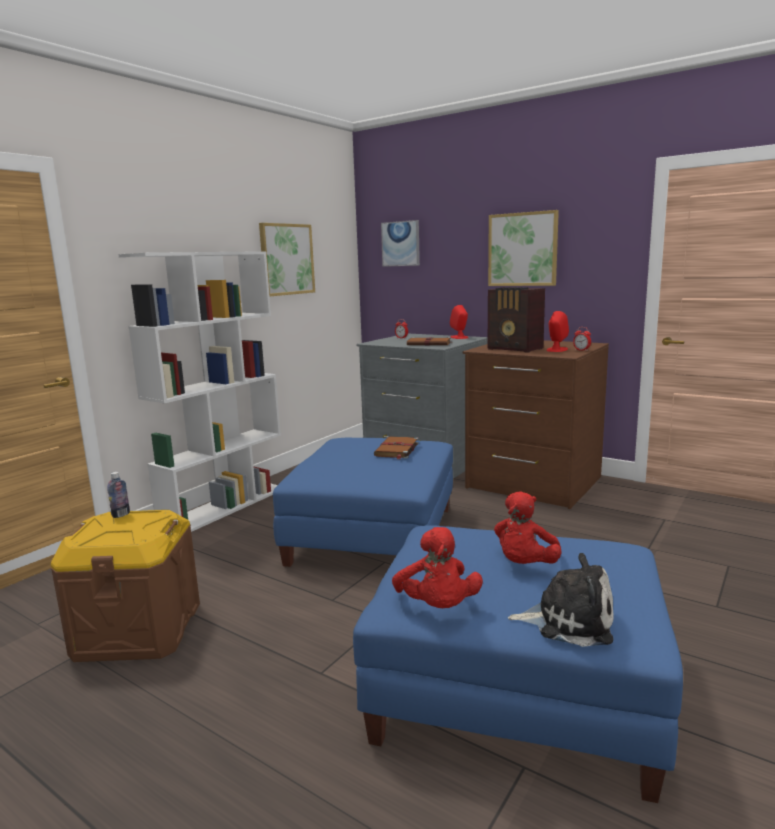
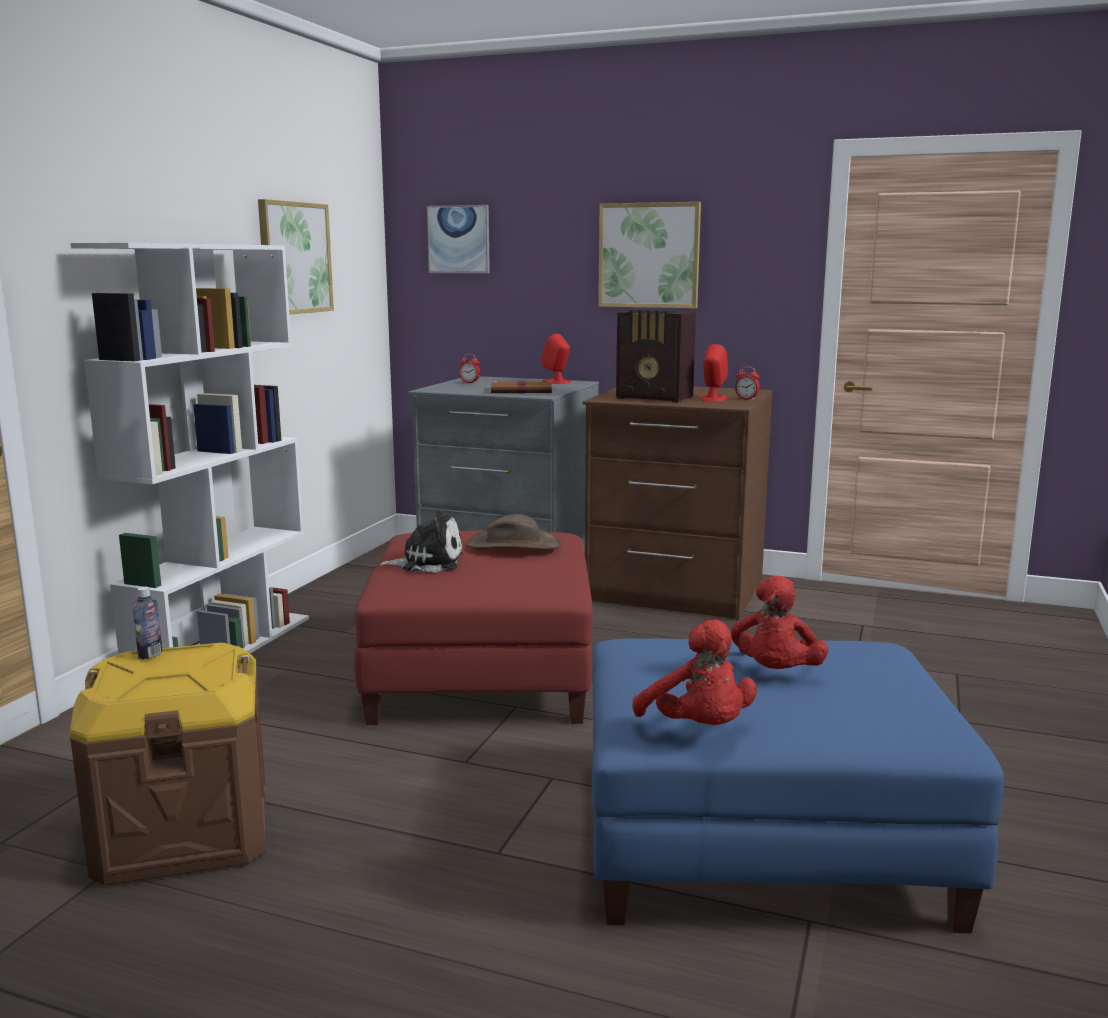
camera: 15 degrees left, 0 degrees up
(373, 535) = (481, 673): blue ottoman -> red ottoman
(396, 450) = (513, 545): brown book -> brown hat
(568, 620) = (861, 727): plush toy -> plush toy (428, 562)

